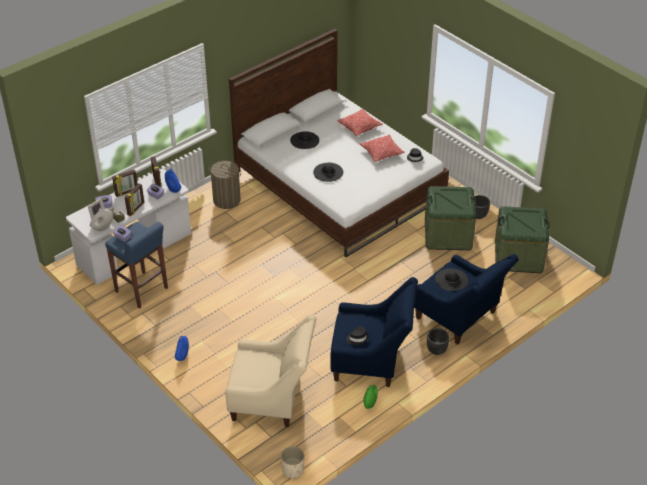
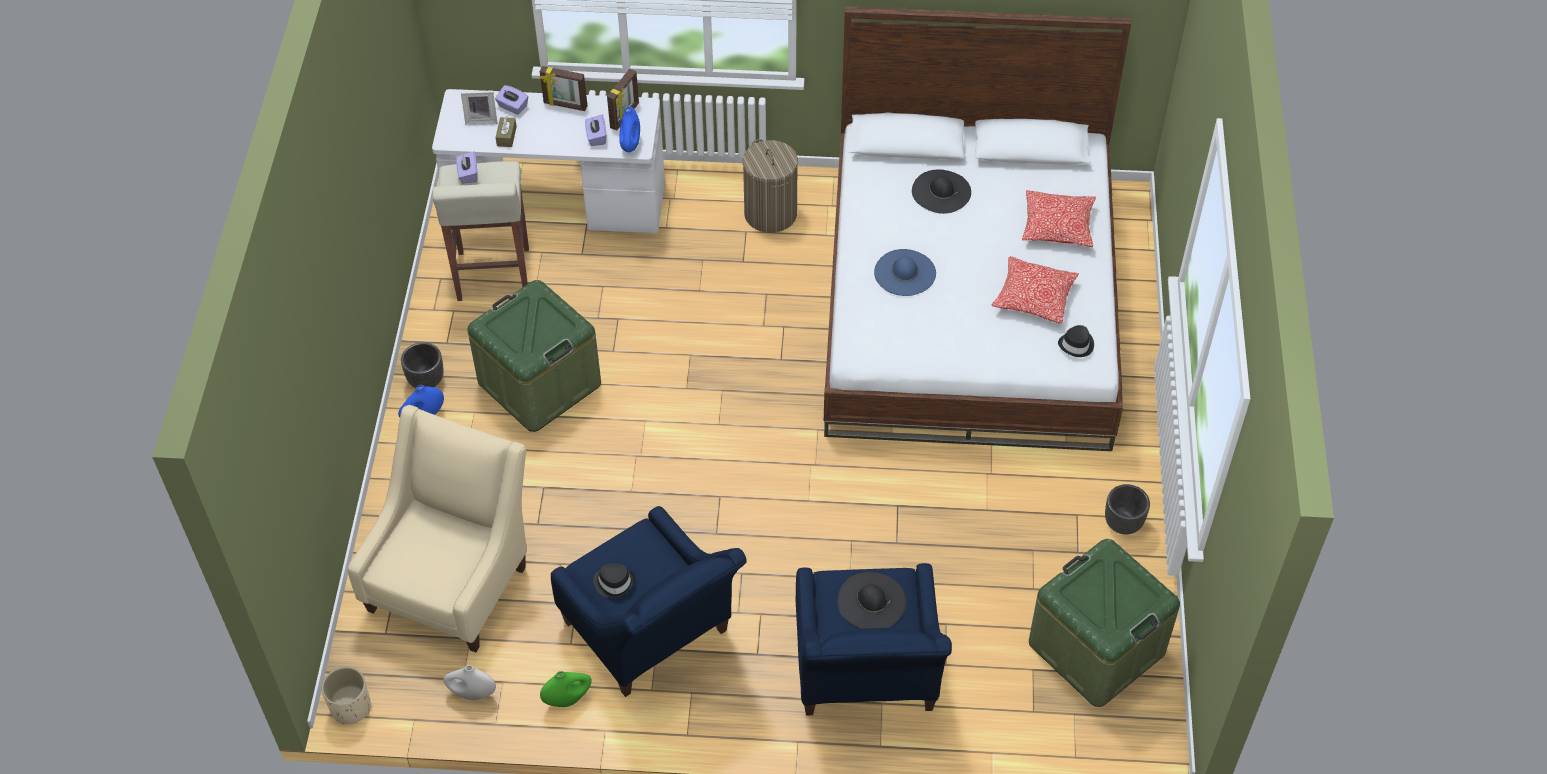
camera: 45 degrees right, 10 degrees up
(103, 228) = (469, 141): white vase -> white vase (472, 694)
(136, 209) = (545, 141): picture frame -> none
(142, 290) = (493, 275): blue stool -> beige stool
(272, 399) = (453, 579): beige armchair -> beige armchair turned 120 degrees counterclockwise
(328, 172) = (905, 273): black hat -> blue hat
(436, 350) = (763, 698): black planter -> black planter (425, 381)
(448, 235) = (1028, 520): green storage box -> green storage box (539, 383)

